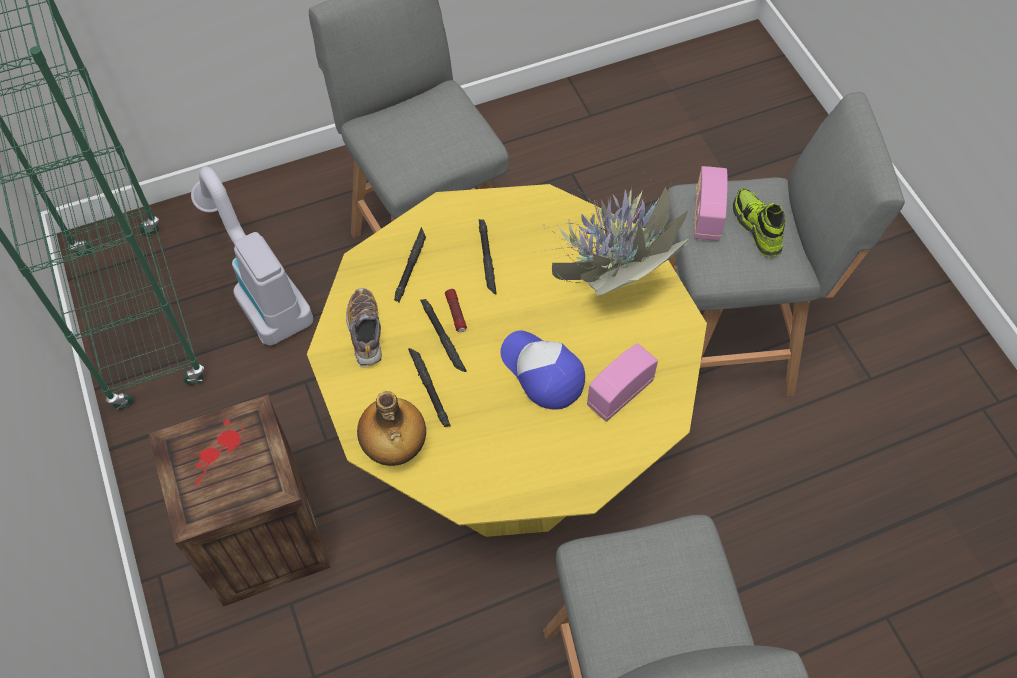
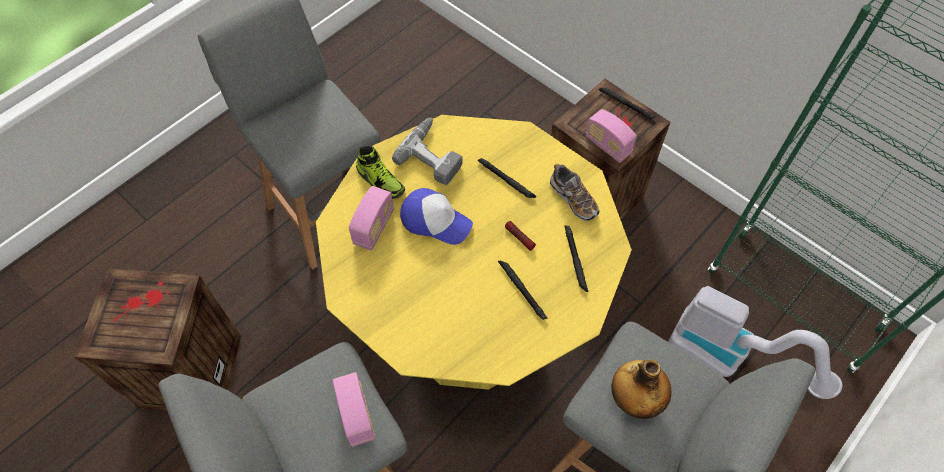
camera: 155 degrees right, 0 degrees up
(255, 433) = (607, 146): none -> radio
(394, 448) = (505, 138): bottle -> bottle (635, 399)
(443, 337) = (518, 217): black flashlight -> black flashlight (626, 105)
(500, 463) = (434, 154): none -> power drill
(612, 283) = (414, 310): potted plant -> none
(756, 228) = (308, 423): shoe -> shoe (381, 181)
(872, 528) = (189, 369): none -> crate

